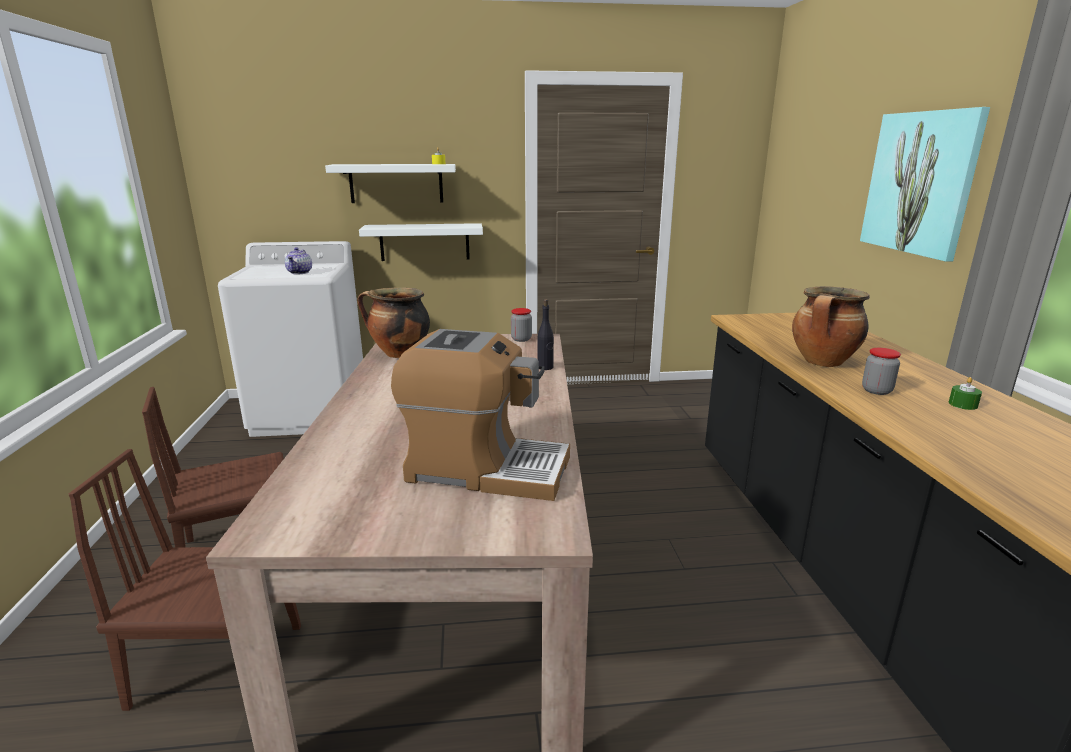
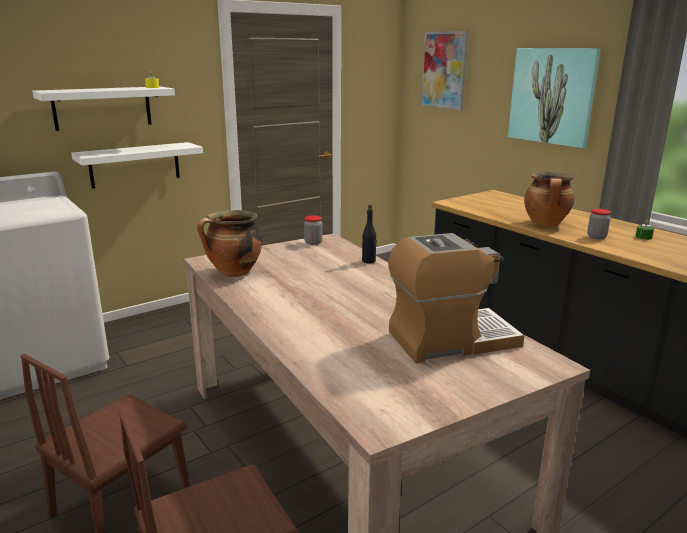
camera: 30 degrees left, 0 degrees up
(300, 273) = (36, 210): teapot -> none
(807, 150) = (444, 70): none -> picture

